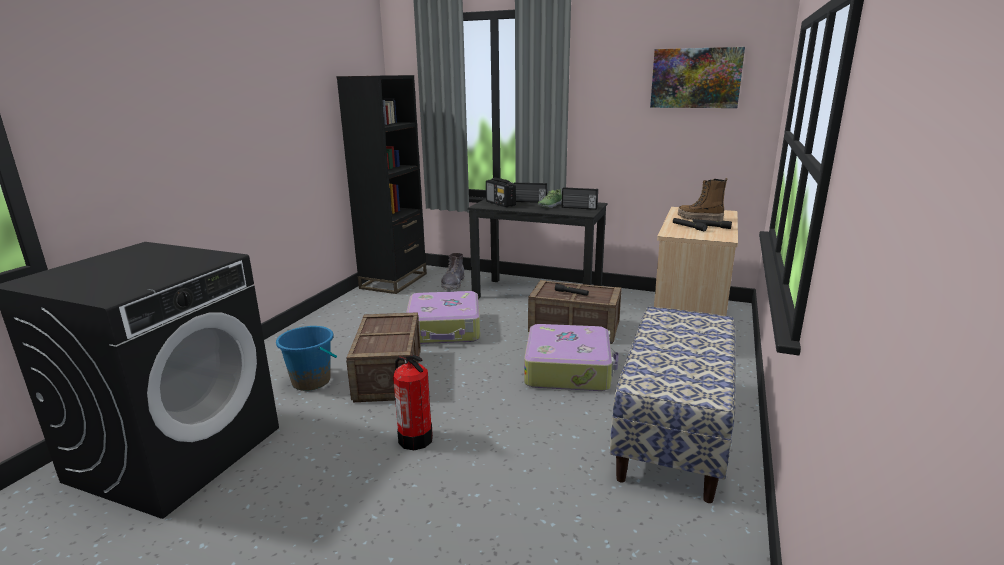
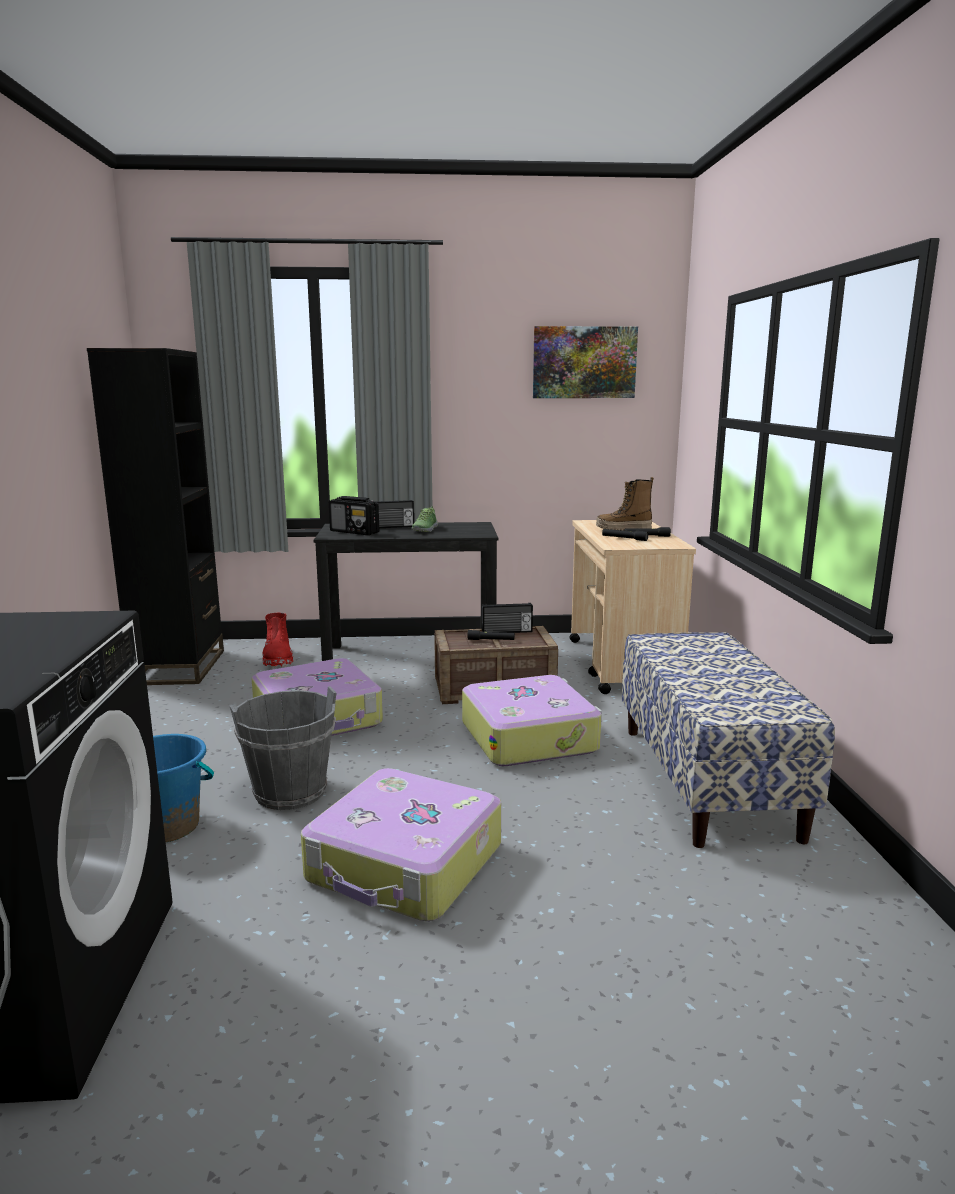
camera: 25 degrees left, 5 degrees down
(389, 375) = (290, 792): crate -> grey bucket
(415, 439) = (405, 865): fire extinguisher -> suitcase
(453, 284) = (278, 659): grey boot -> red boot
(579, 208) = (465, 529): radio -> radio (507, 631)

